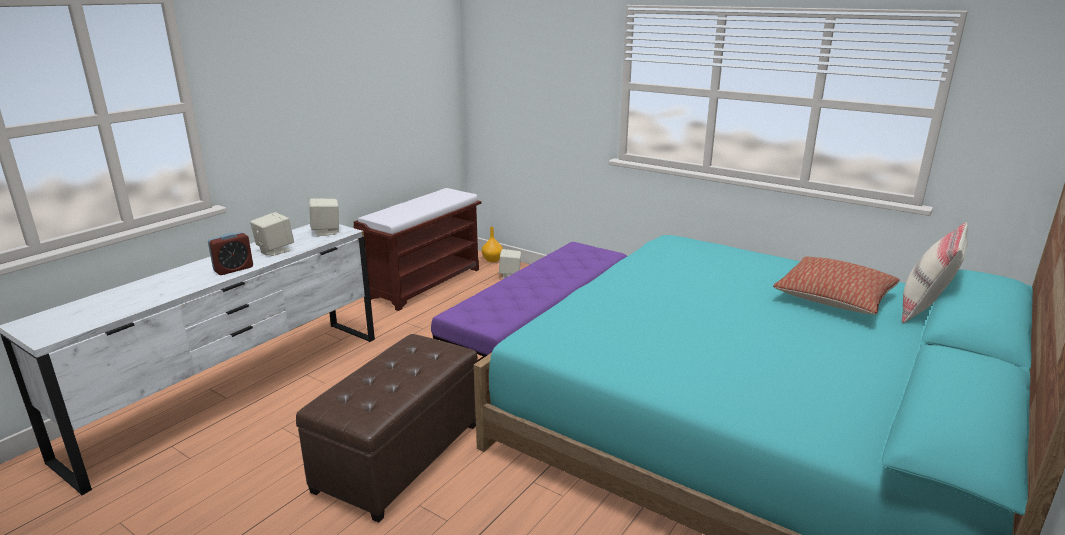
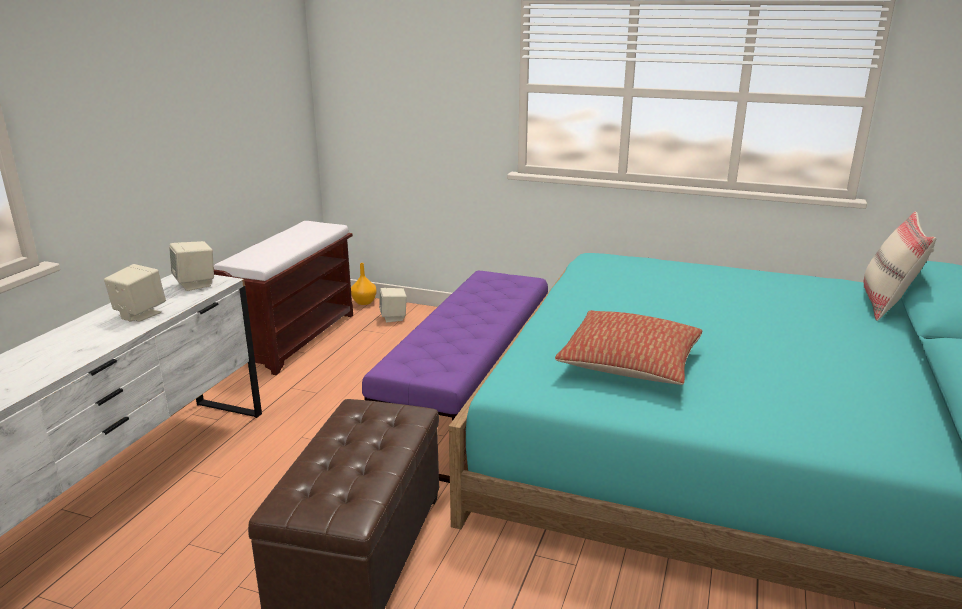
camera: 15 degrees left, 0 degrees up
(233, 269) = (95, 344): alarm clock -> none
(834, 299) = (798, 303): pillow -> pillow (630, 364)

